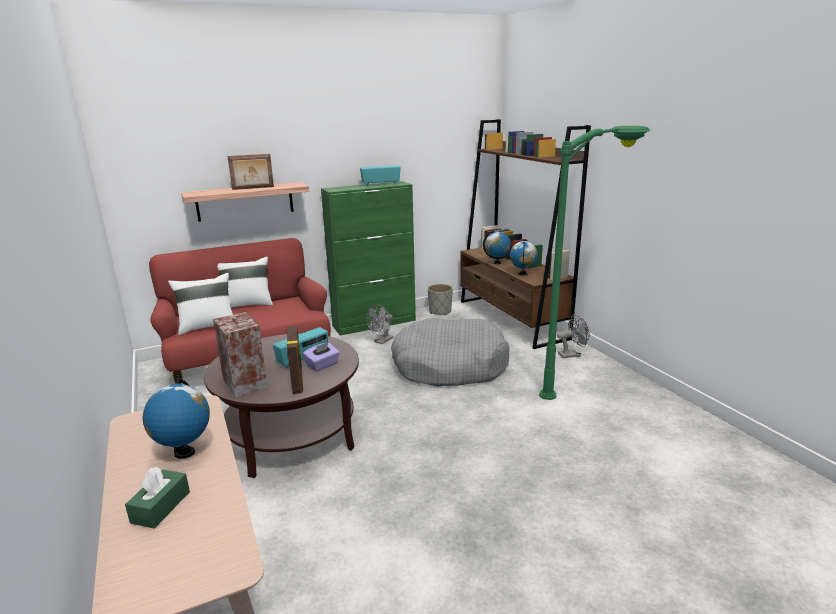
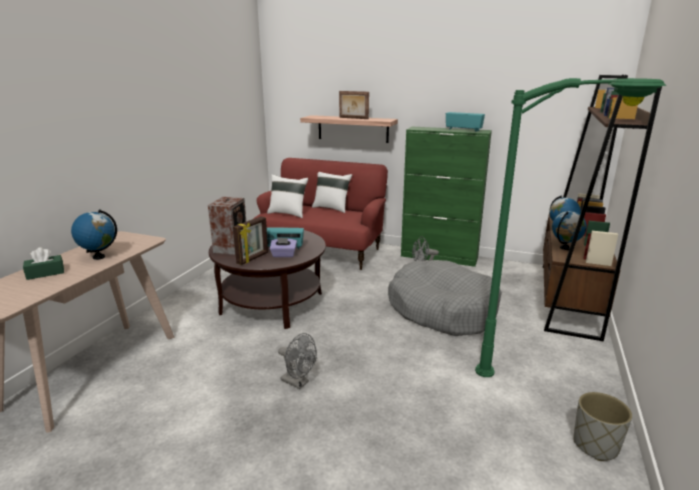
camera: 45 degrees right, 0 degrees up
(440, 311) = (508, 267): grey planter -> grey planter (596, 446)
(572, 354) = (577, 353): grey fan -> grey fan (298, 382)

